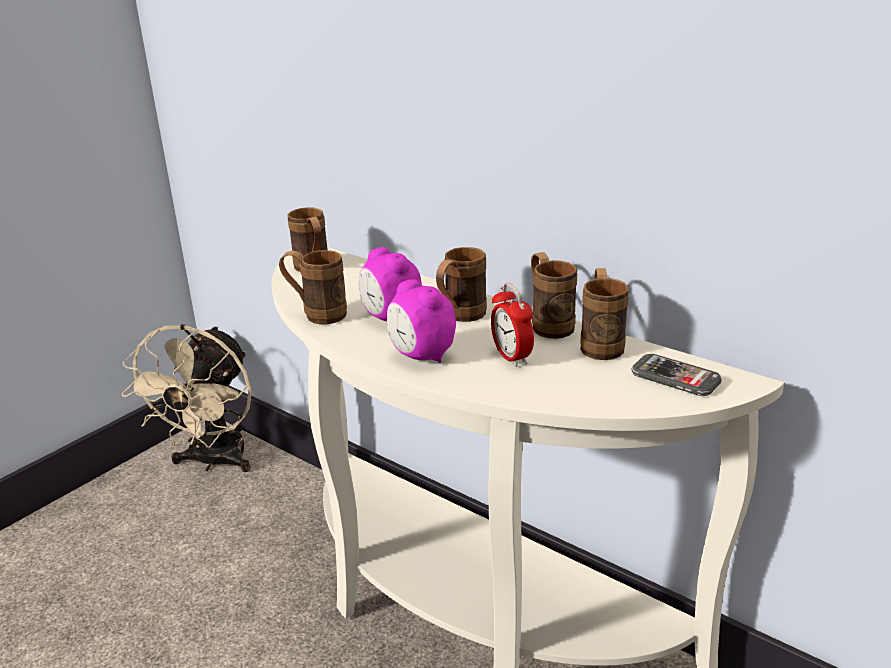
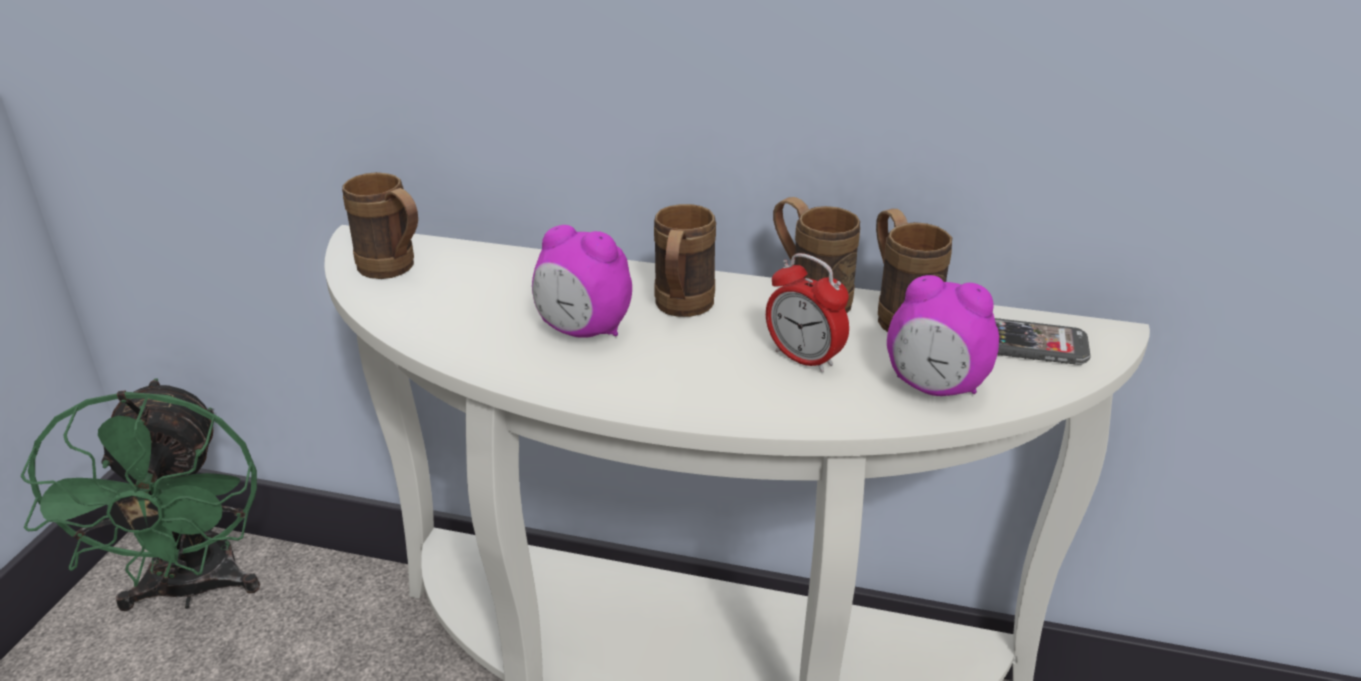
camera: 25 degrees left, 5 degrees up
(213, 462) = (191, 590): beige fan -> green fan
(316, 314) = (462, 346): brown mug -> none
(421, 356) = (679, 383): alarm clock -> alarm clock (935, 388)

